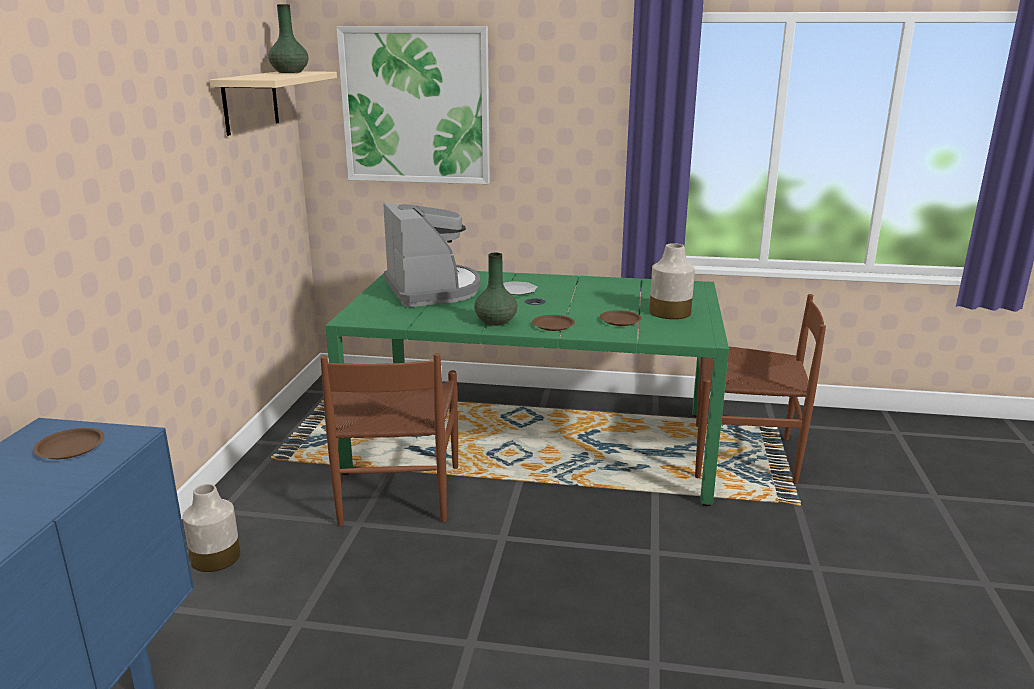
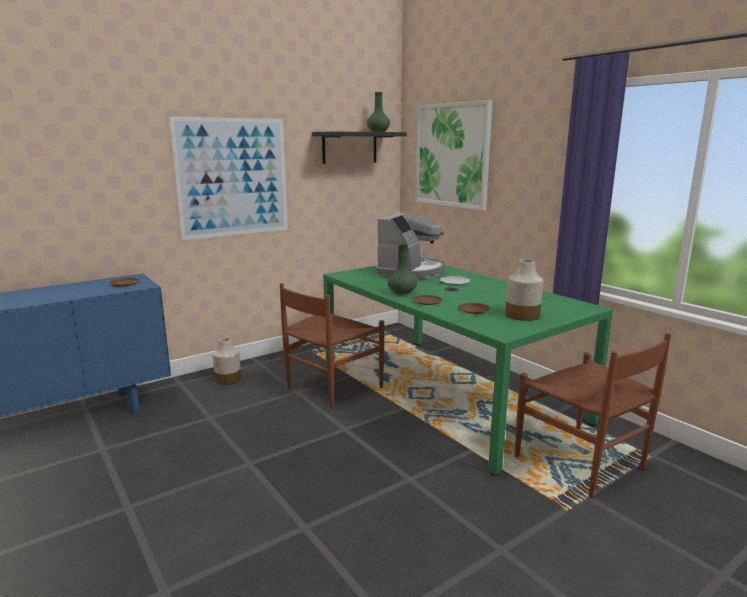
camera: 45 degrees right, 5 degrees down
(128, 183) = (233, 177): none -> picture
(250, 102) = (349, 147): beige shelf -> black shelf

